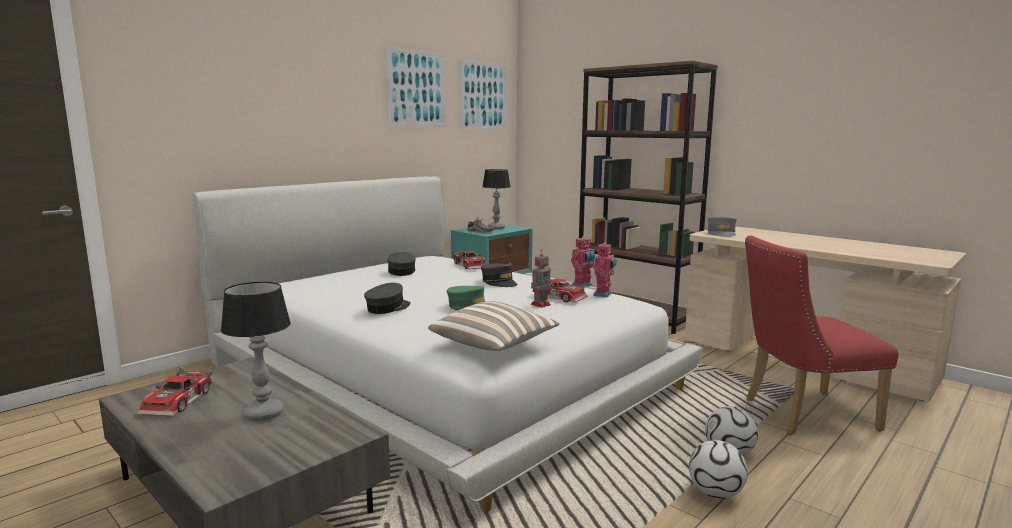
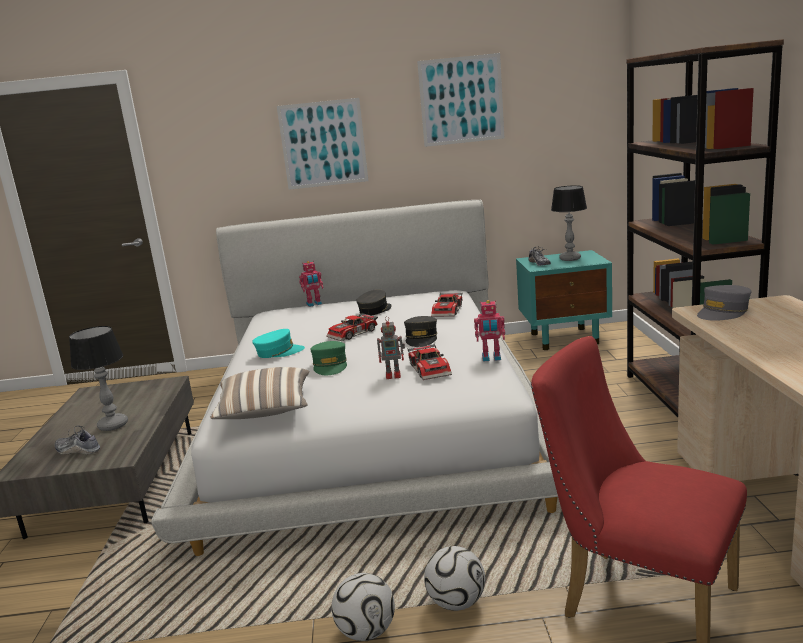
camera: 45 degrees right, 5 degrees up
(180, 402) = (99, 402): toy car -> toy car (354, 333)
(273, 444) = (78, 450): none -> shoe
(388, 308) = (279, 352): grey cap -> turquoise cap
(483, 96) = (566, 94): picture -> picture (323, 144)
(603, 294) = (482, 375): toy robot -> toy robot (314, 304)

